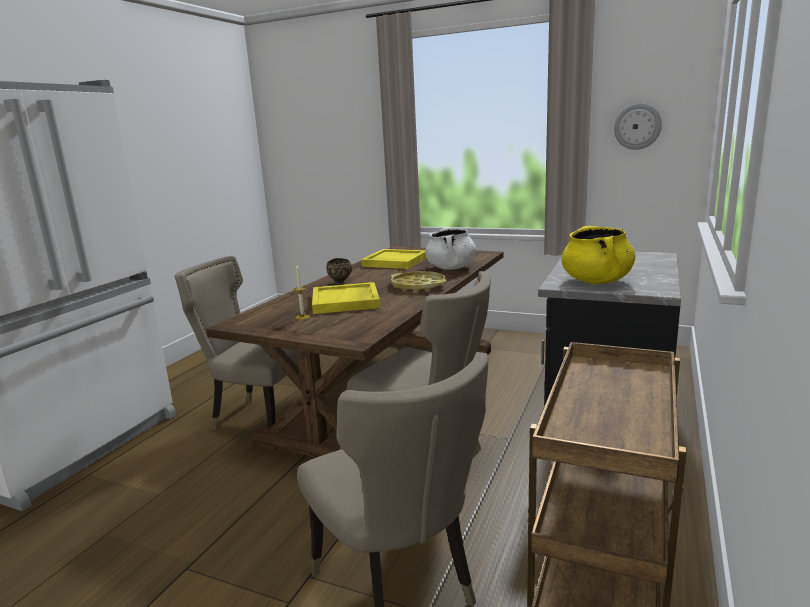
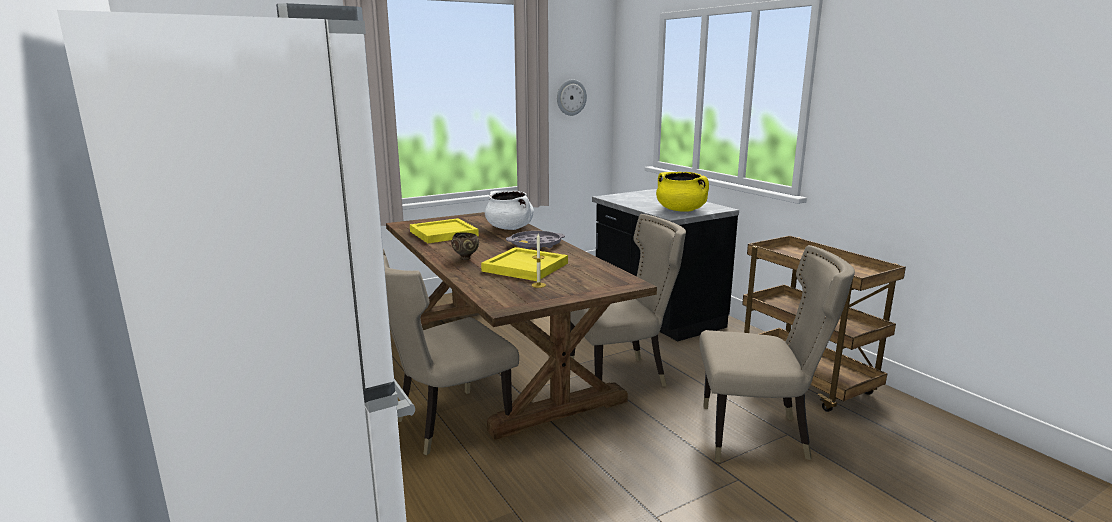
camera: 55 degrees left, 0 degrees up
(418, 286) = (535, 244): yellow tray -> grey tray

